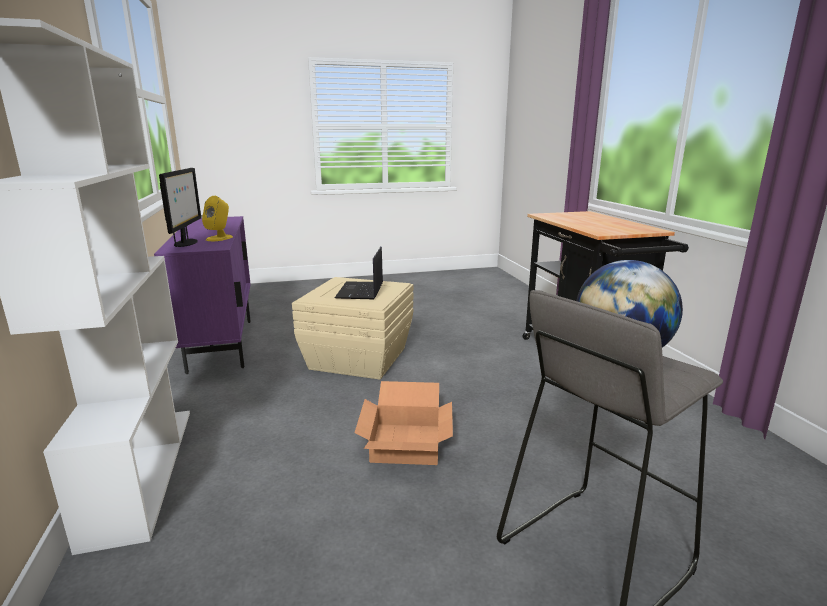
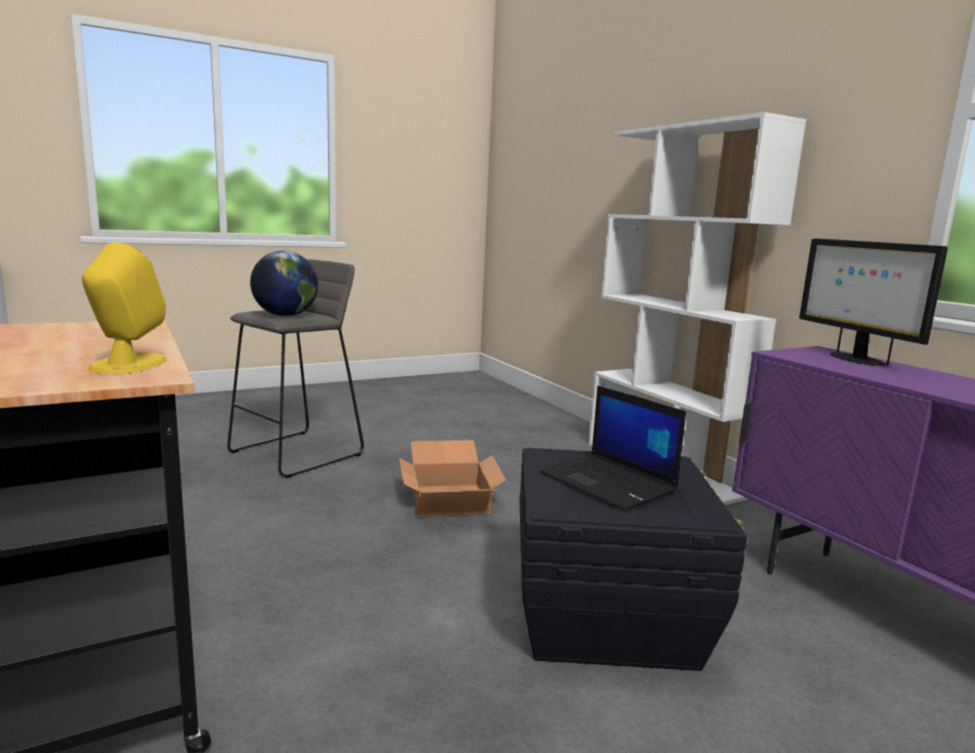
camera: 165 degrees right, 5 degrees down
(219, 238) = (853, 369): yellow speaker -> yellow speaker (128, 365)
(357, 358) = (607, 615): beige storage box -> black storage box
(360, 291) = (610, 482): laptop -> laptop turned 150 degrees clockwise

